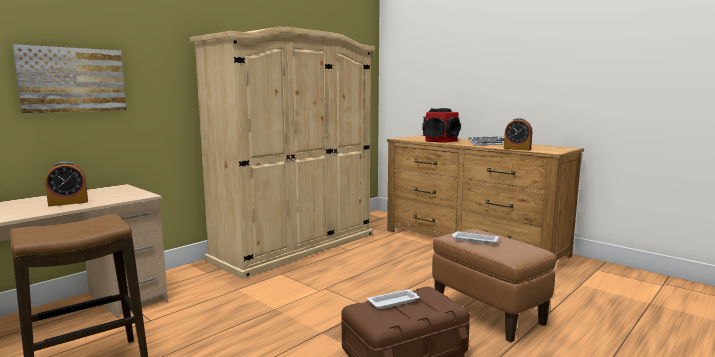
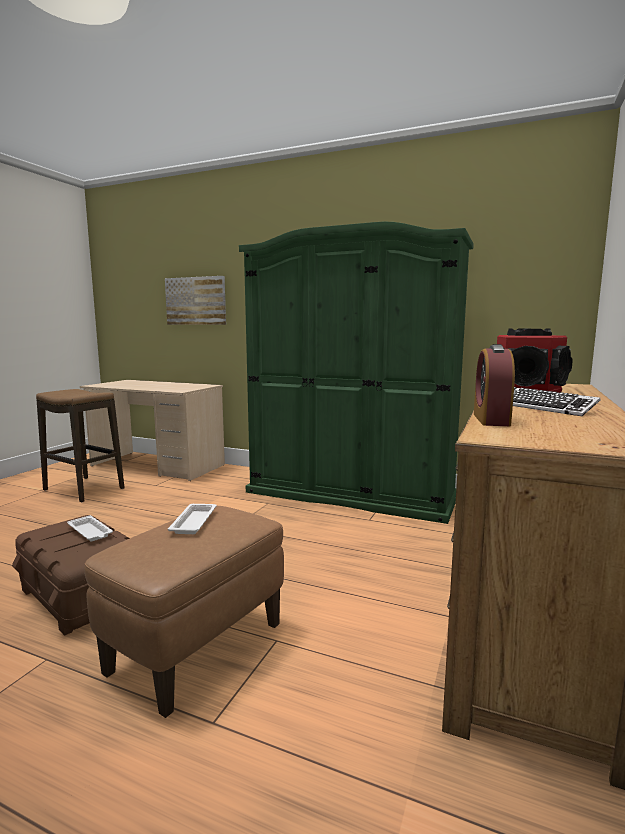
camera: 70 degrees right, 0 degrees up
(68, 203) = (153, 386): alarm clock -> none
(295, 246) = (351, 494): beige wardrobe -> green wardrobe

